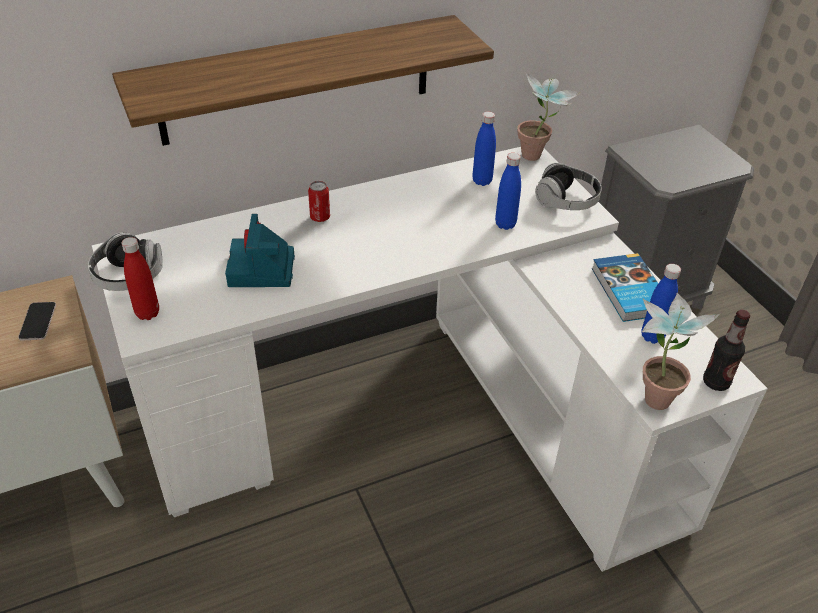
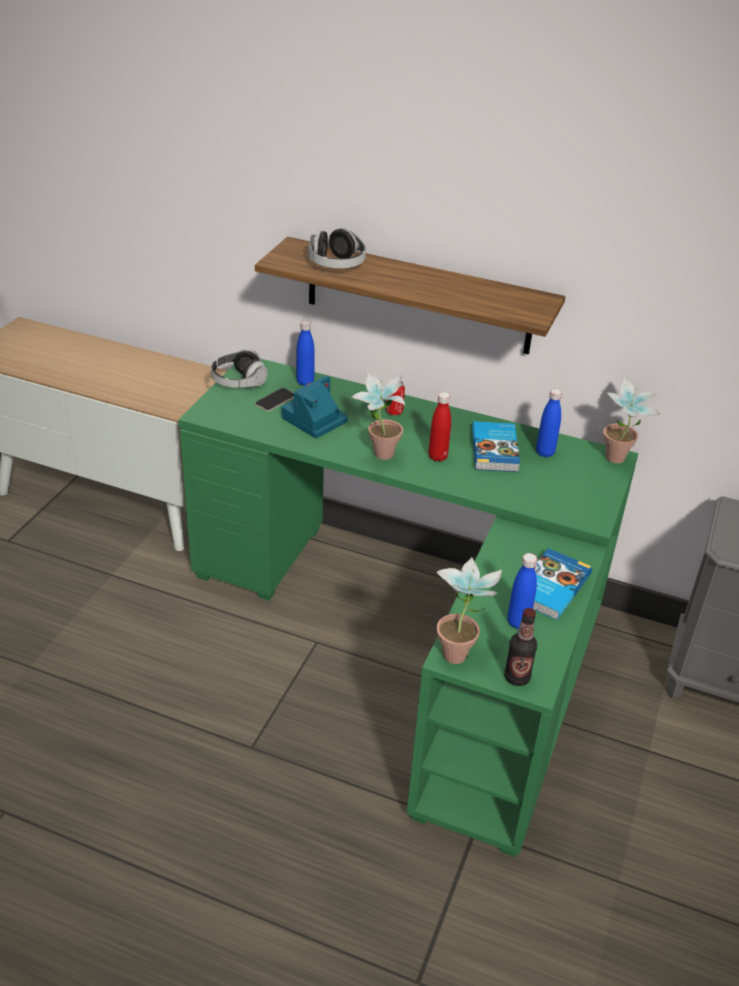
camera: 45 degrees right, 5 degrees down
(38, 321) = (180, 384): phone -> phone (275, 400)
(147, 313) = (221, 405): red bottle -> red bottle (437, 457)
(367, 267) = (377, 456): none -> potted plant
(423, 416) = (418, 634): white desk -> green desk
(446, 201) = (496, 450): none -> book
(505, 224) = (515, 487): blue bottle -> blue bottle (305, 382)
(566, 201) = (589, 501): headphones -> headphones (336, 265)

